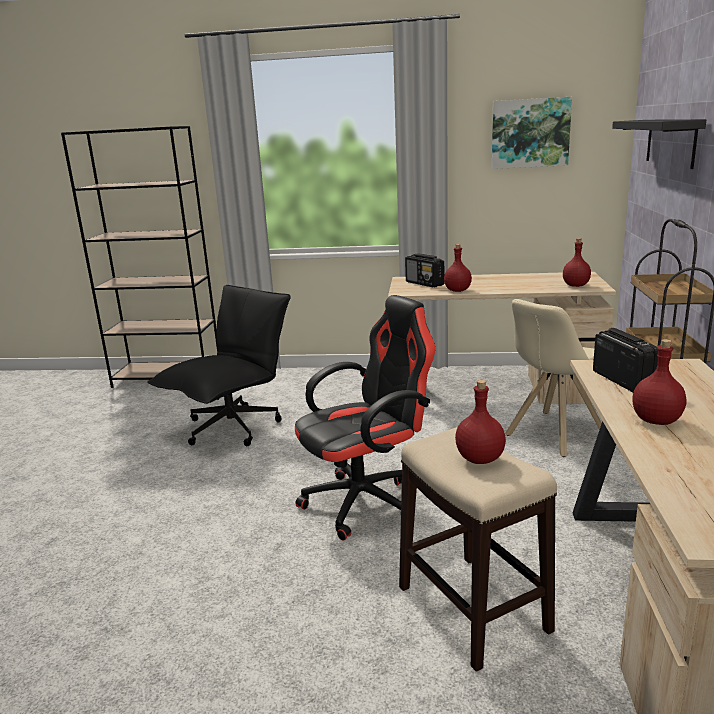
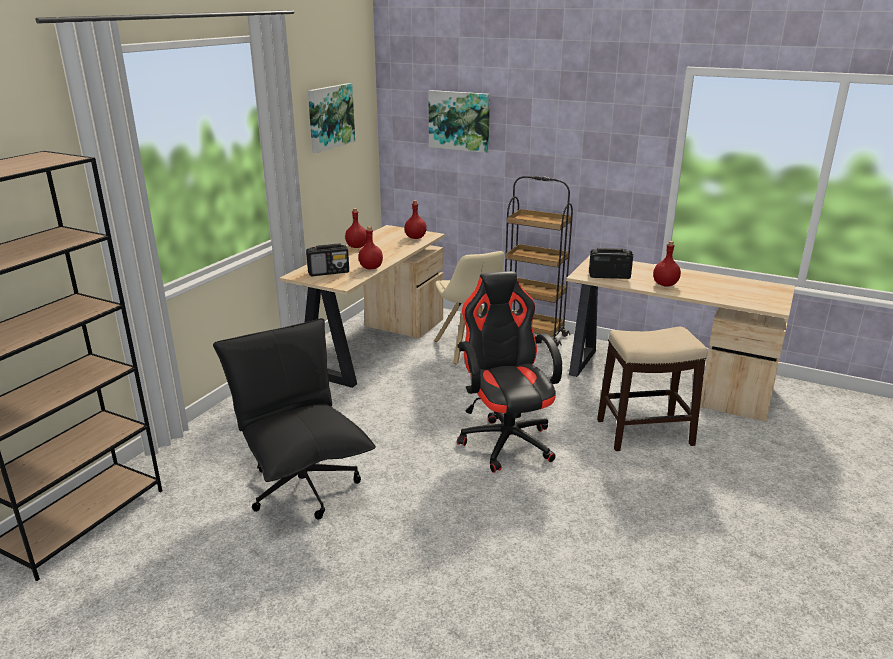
camera: 70 degrees left, 5 degrees up
(480, 459) = (657, 337): red bottle -> red bottle (357, 246)
(670, 142) = (459, 120): black shelf -> picture

